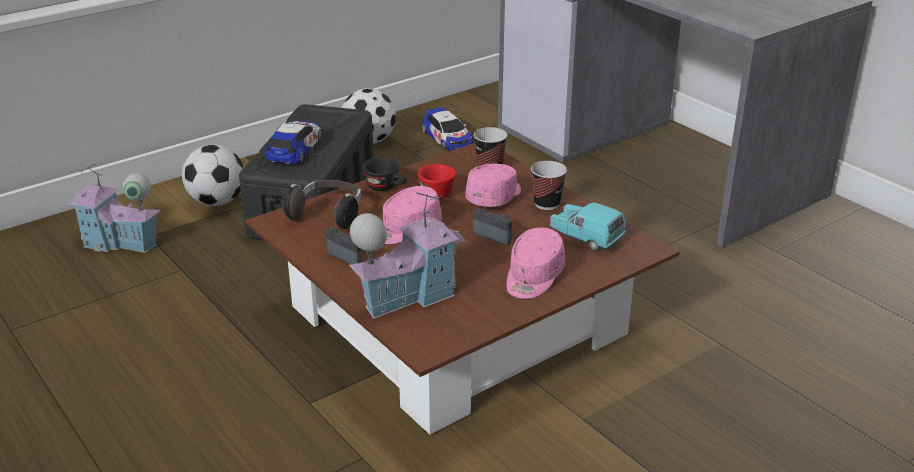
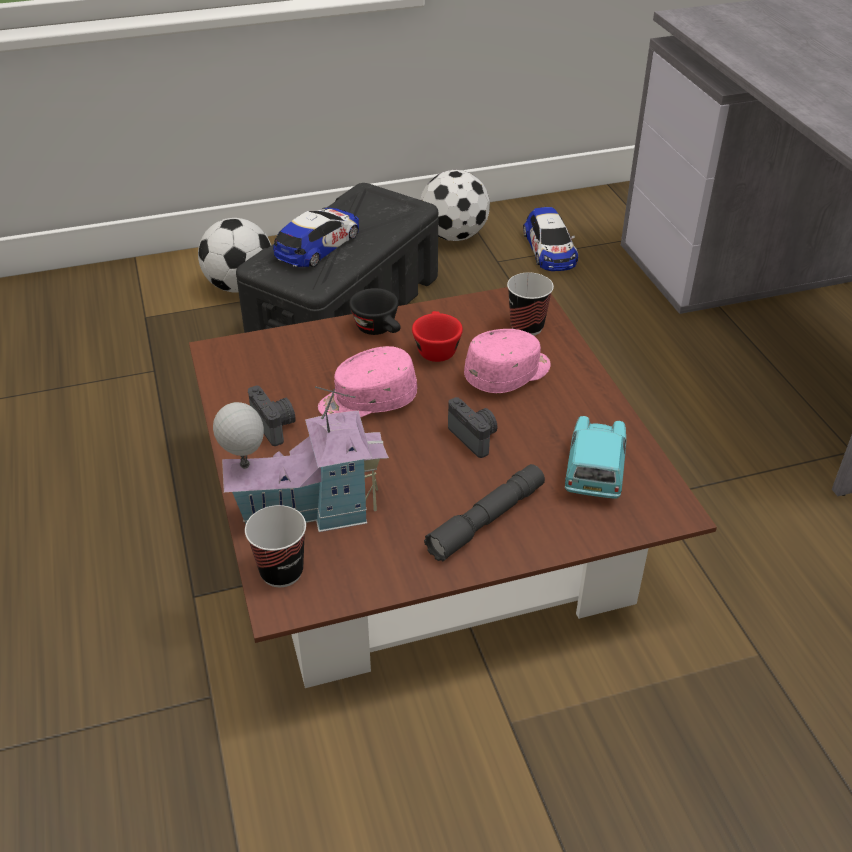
camera: 20 degrees right, 10 degrees up
(120, 243) = (110, 320): toy house -> none
(328, 215) = (286, 357): headphones -> none
(533, 277) = (486, 520): pink cap -> grey flashlight
(547, 204) = (571, 401): cup -> cup (281, 572)
(586, 238) = (594, 471): turquoise toy car -> turquoise toy car turned 45 degrees clockwise

